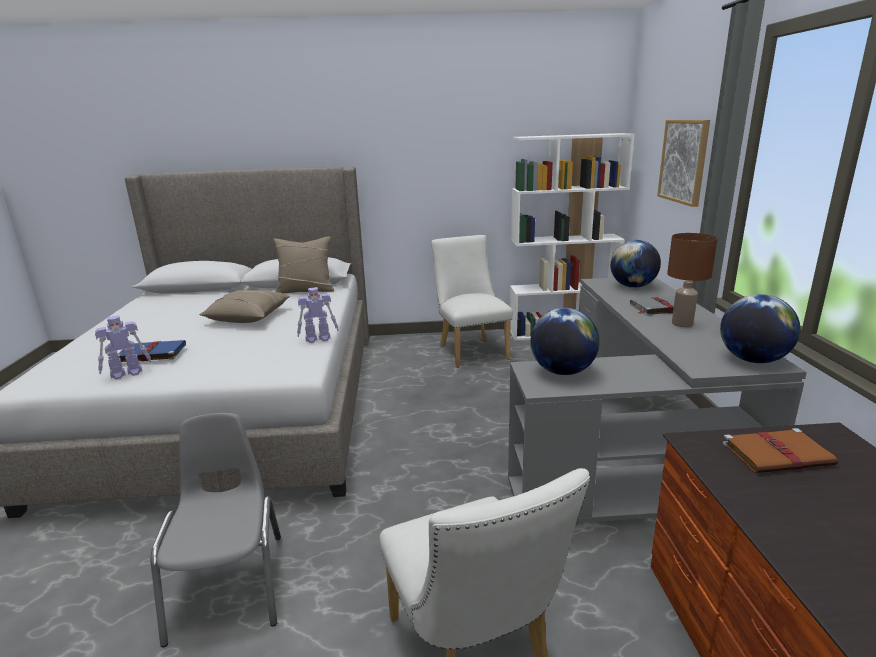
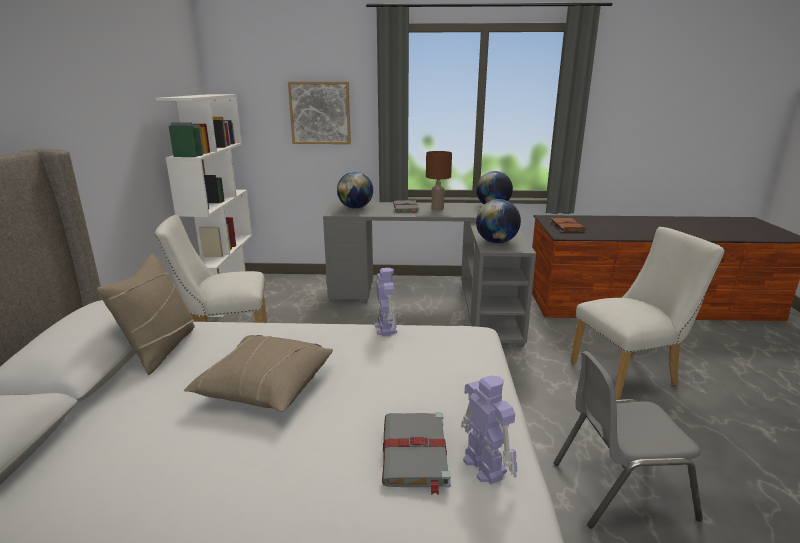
camera: 85 degrees left, 0 degrees up
(151, 353) = (415, 453): blue book -> grey book

